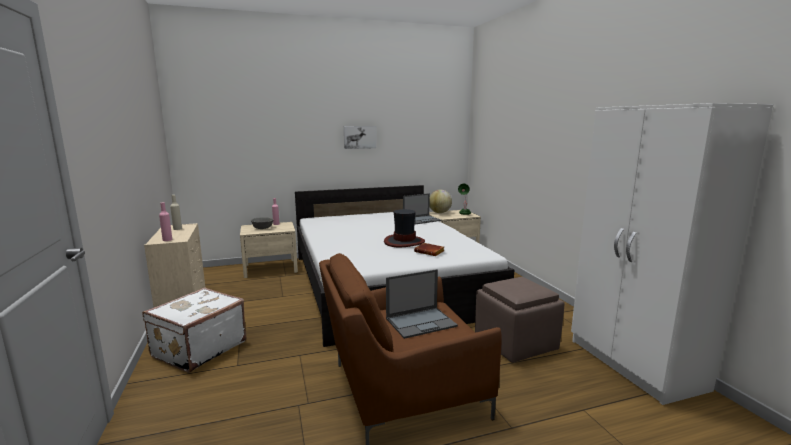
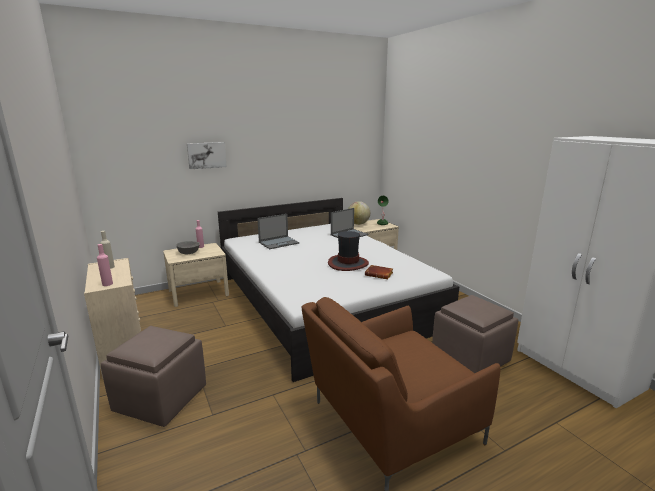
camera: 10 degrees left, 5 degrees up
(198, 349) = (161, 399): white suitcase -> brown ottoman
(359, 137) = (280, 152): picture -> picture (206, 155)
(421, 322) = (410, 358): laptop -> laptop (279, 243)

